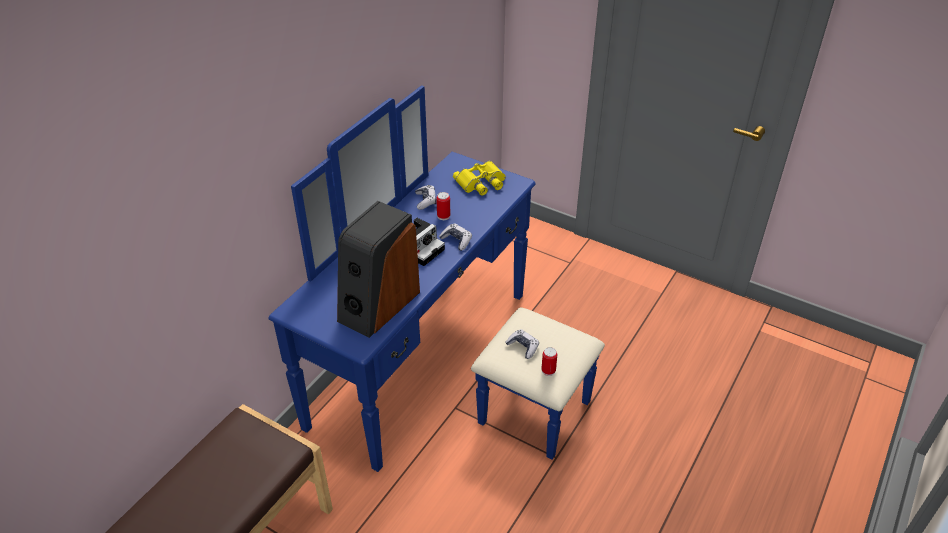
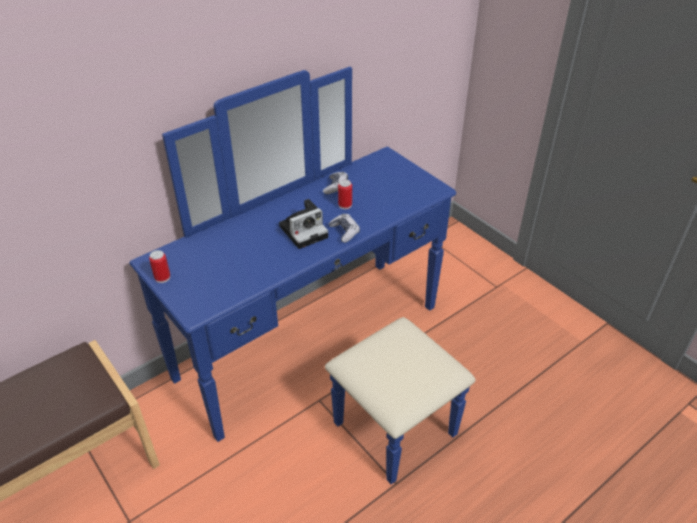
camera: 20 degrees right, 0 degrees up
(378, 305) = (233, 276): speaker -> none
(481, 183) = (400, 181): yellow binoculars -> none
(523, 347) = (383, 359): game controller -> none
(548, 370) = (398, 391): can -> can (162, 277)

